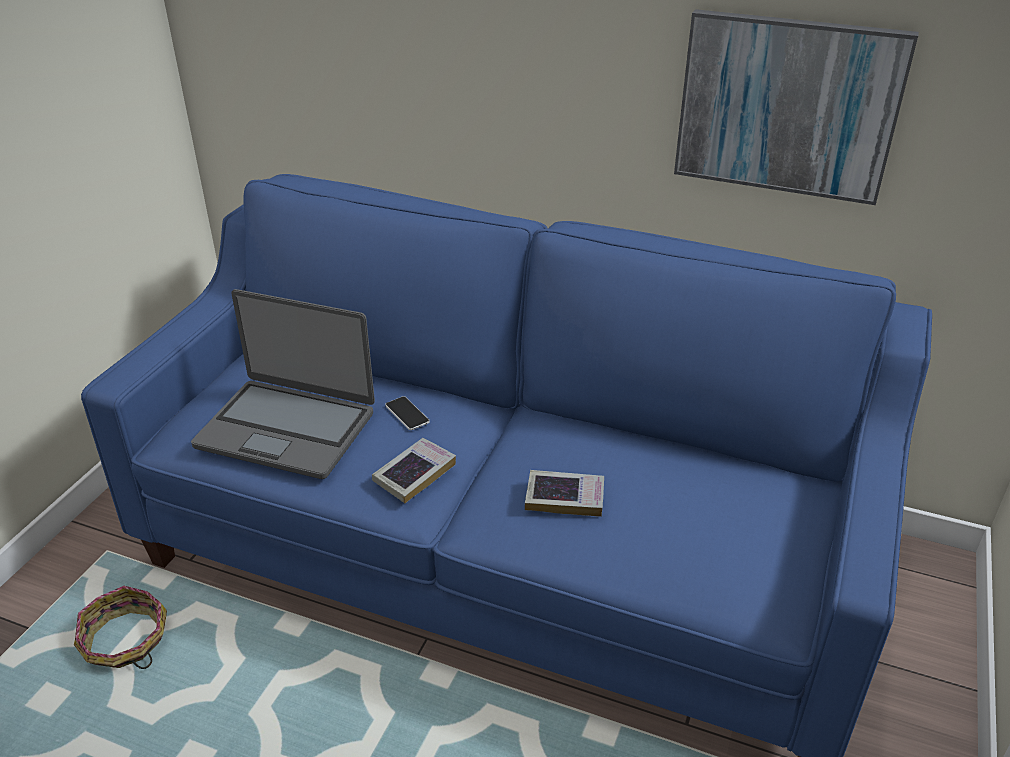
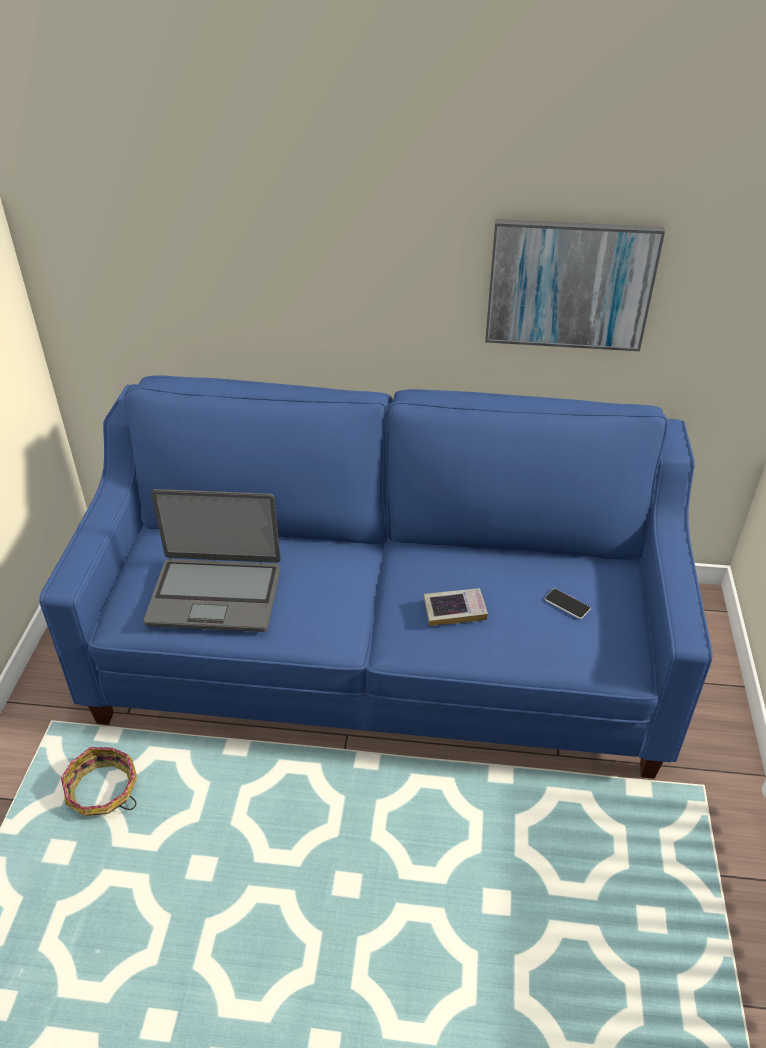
camera: 15 degrees left, 5 degrees up
(407, 414) = (306, 564): phone -> phone (567, 604)
(414, 474) = (333, 613): book -> none

